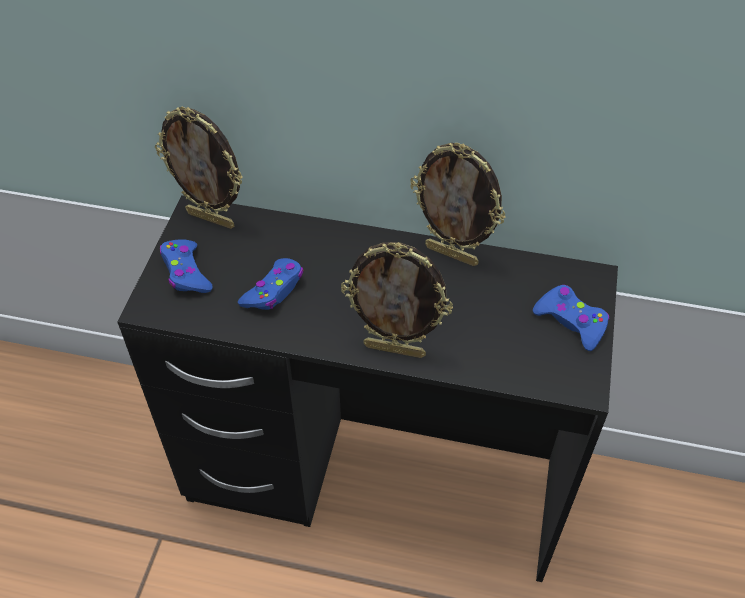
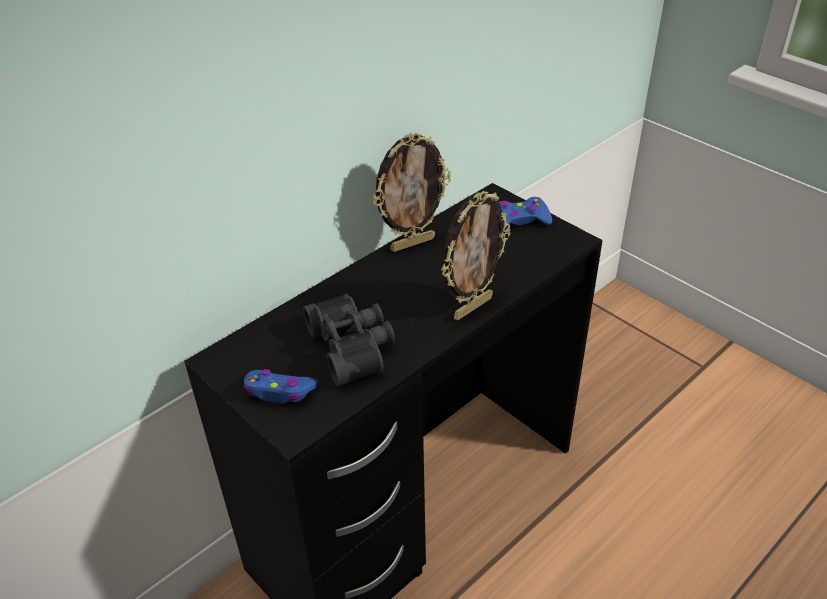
camera: 55 degrees left, 10 degrees down
(212, 219) = (235, 352): picture frame -> none
(274, 290) = (354, 346): blue game controller -> black binoculars

